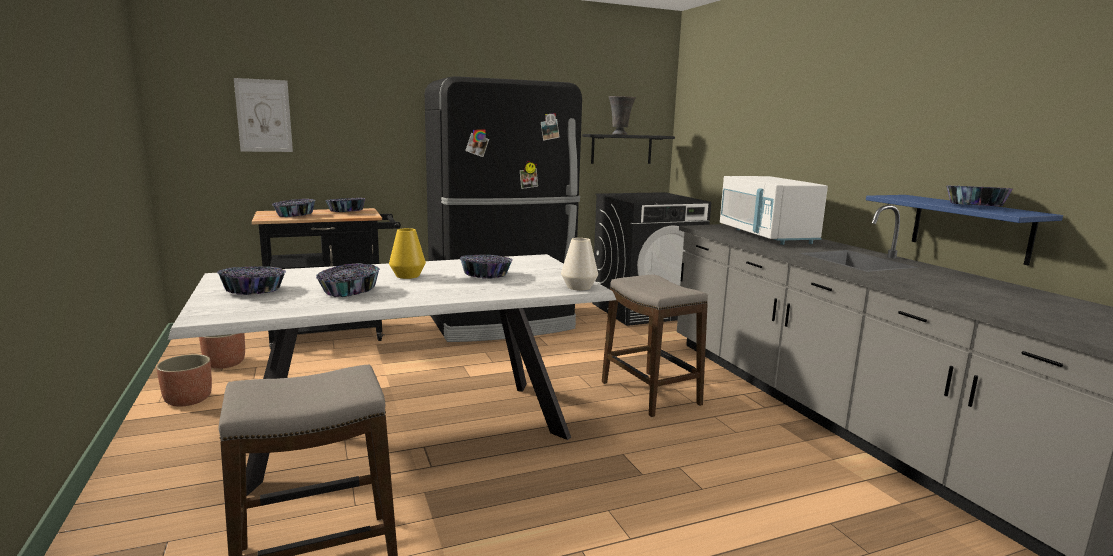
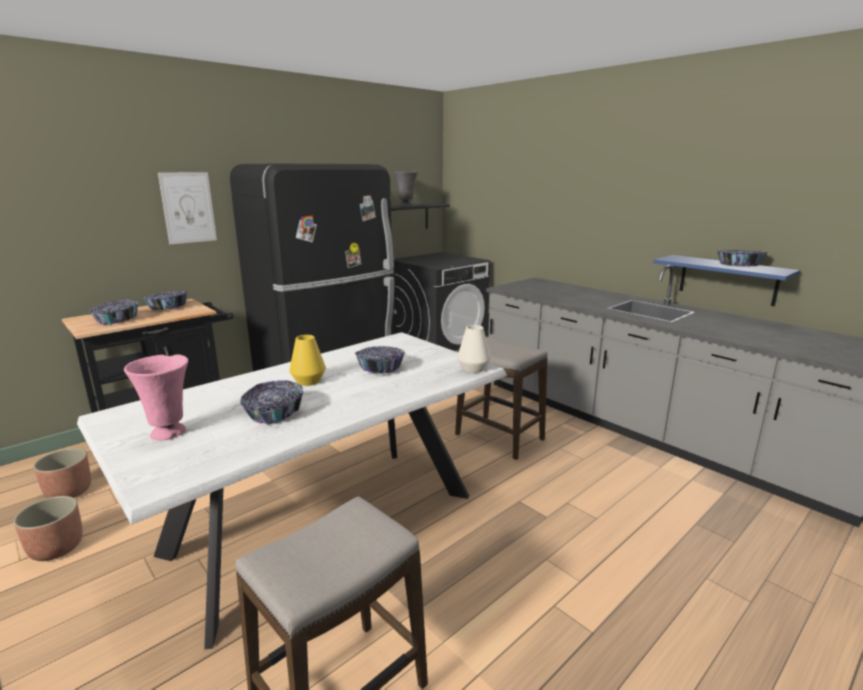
camera: 20 degrees left, 5 degrees up
(254, 291) = (170, 433): bowl -> pink vase
(264, 115) = (54, 213): picture -> picture (188, 208)
(766, 236) = (562, 292): white microwave -> none

